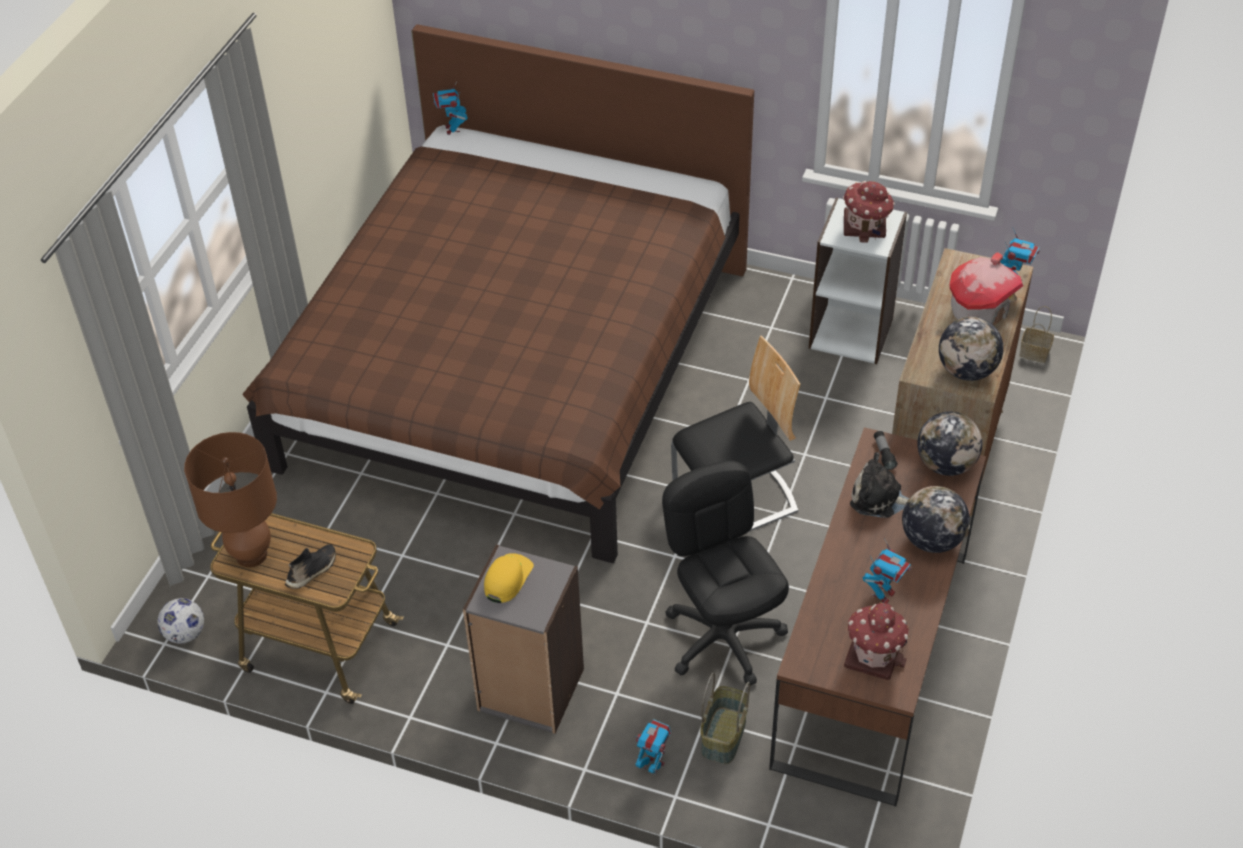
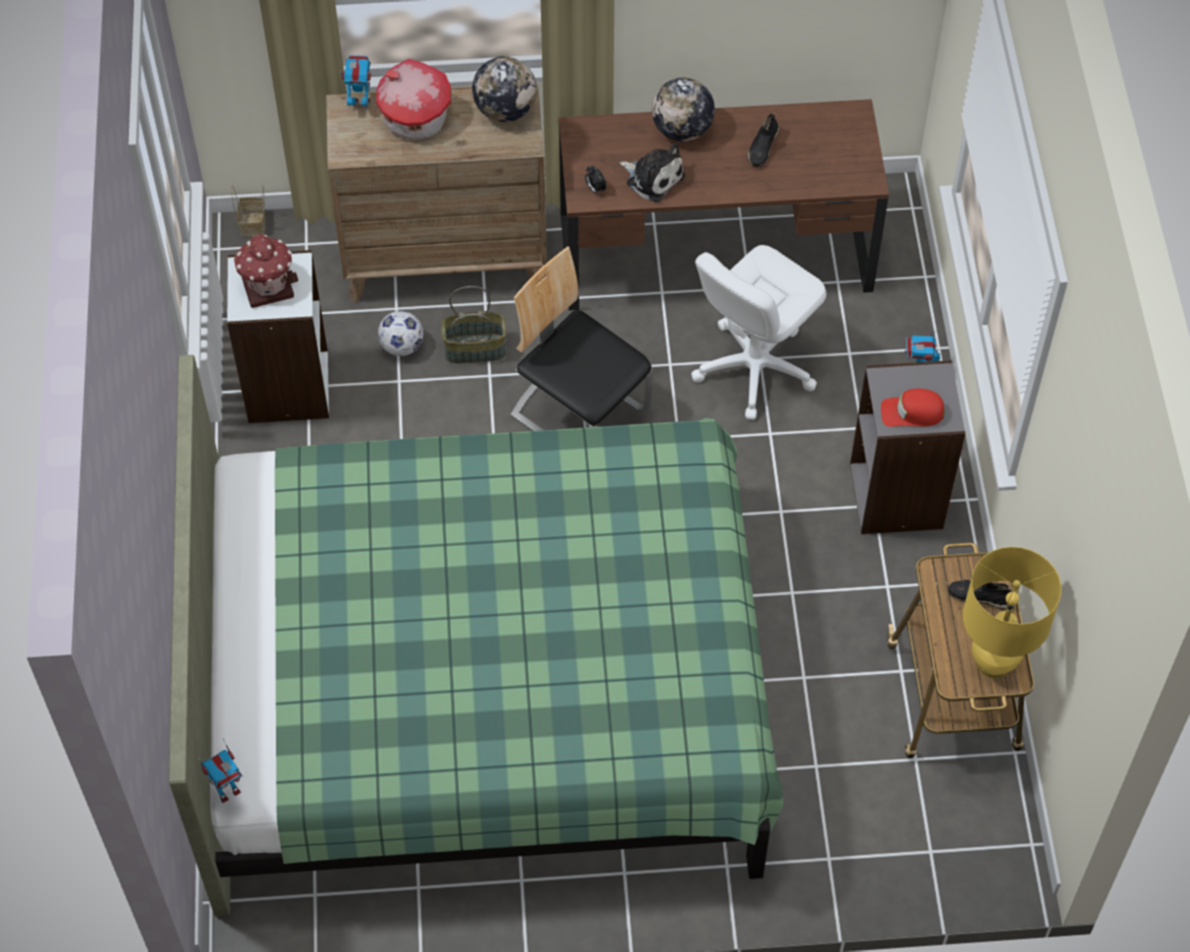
camera: 115 degrees left, 10 degrees up
(185, 634) = (1010, 831): football -> football (402, 346)
(251, 555) = (993, 663): brown table lamp -> yellow table lamp
(507, 579) = (912, 413): yellow cap -> red cap
(514, 366) = (482, 691): brown bed -> green bed
(723, 637) = (754, 368): black office chair -> white office chair
(724, 736) = (859, 333): basket -> basket (475, 348)
(874, 654) = (828, 137): toy house -> none
(879, 498) = (652, 178): plush toy -> plush toy turned 45 degrees counterclockwise
(883, 594) = (762, 147): toy robot -> black shoe
(884, 454) = (595, 189): flashlight -> alarm clock
(946, 464) = (584, 142): globe -> none

